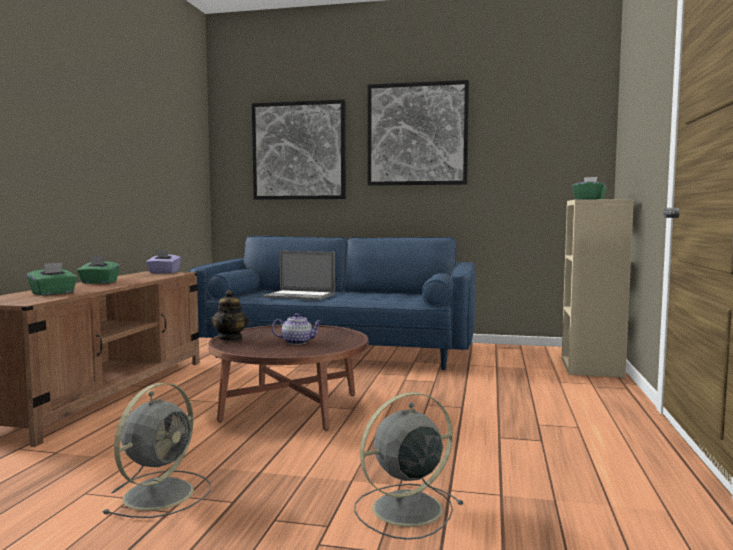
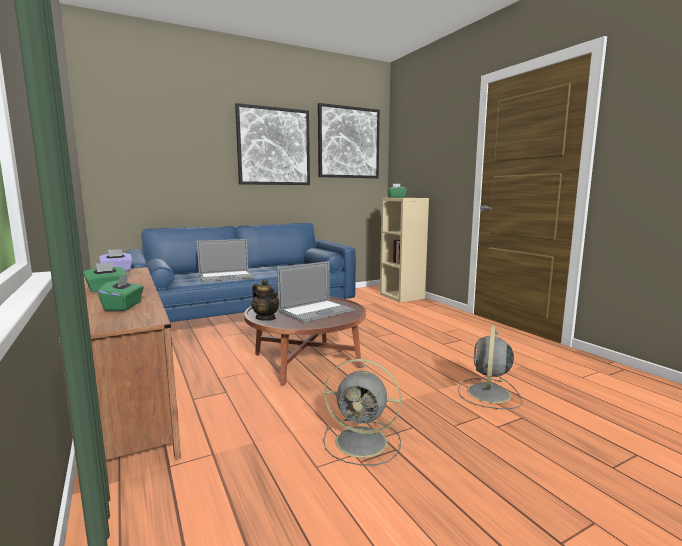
camera: 40 degrees left, 5 degrees up
(161, 493) = (363, 442): grey fan -> grey fan turned 120 degrees clockwise
(297, 342) = (316, 311): teapot -> laptop
(299, 151) = (176, 153): picture -> picture (348, 143)

